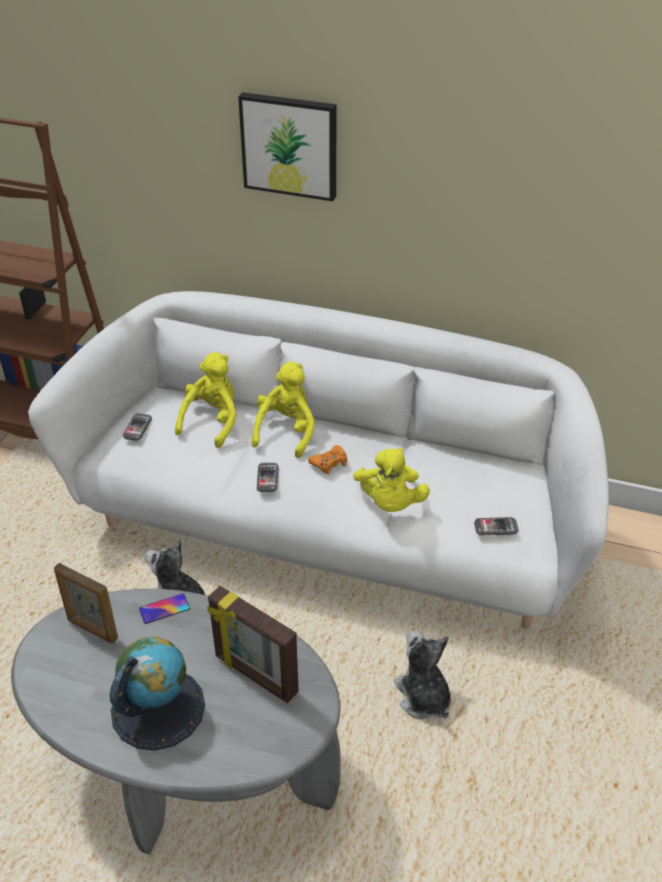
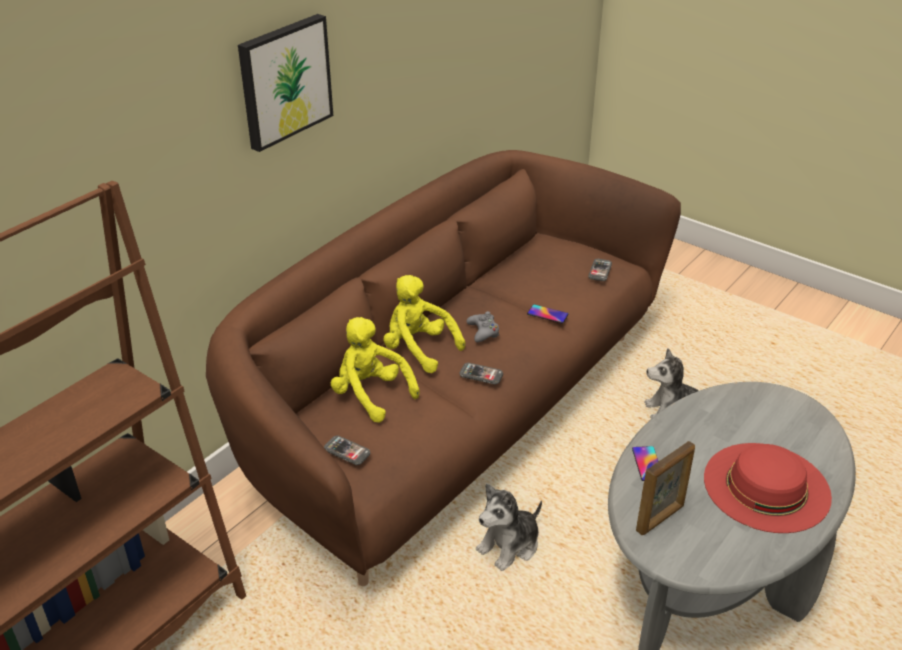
camera: 70 degrees left, 5 degrees down
(158, 708) = (766, 486): globe -> red hat
(255, 675) = (740, 421): picture frame -> none
(329, 463) = (483, 332): orange game controller -> grey game controller
(330, 523) = (452, 415): white sofa -> brown sofa
(389, 503) = (547, 314): yellow plush toy -> phone

